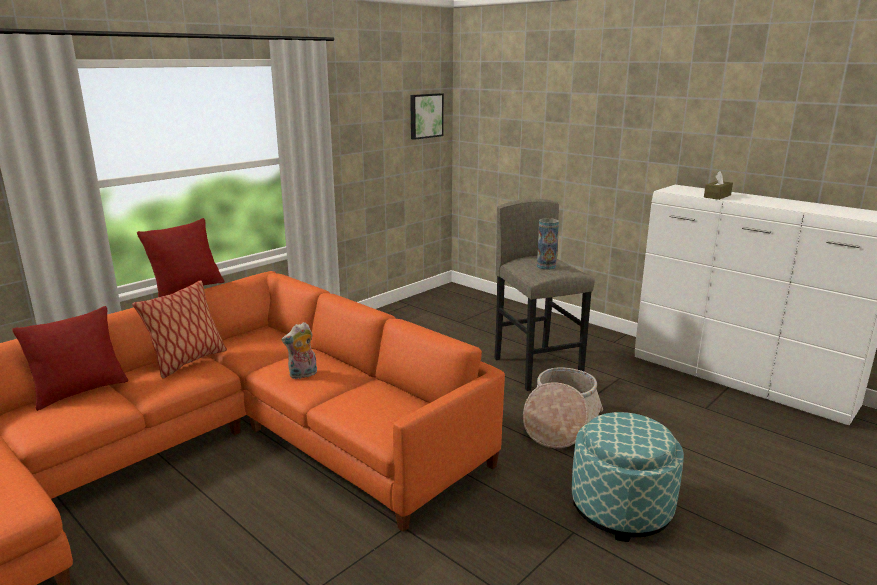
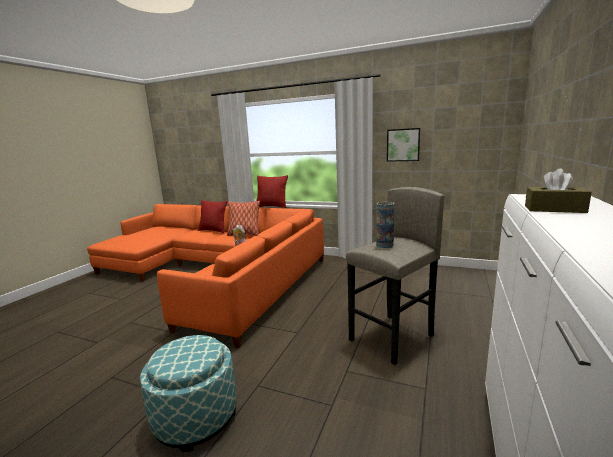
camera: 70 degrees right, 5 degrees down
(425, 116) = (482, 126): picture -> picture (403, 145)
(560, 424) = (308, 365): basket -> none

